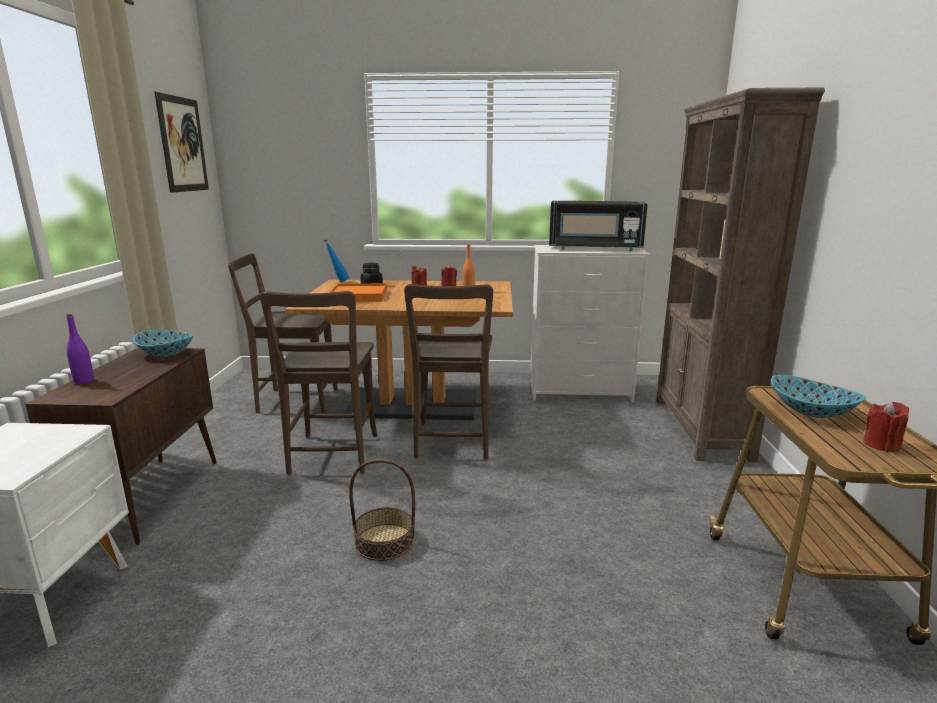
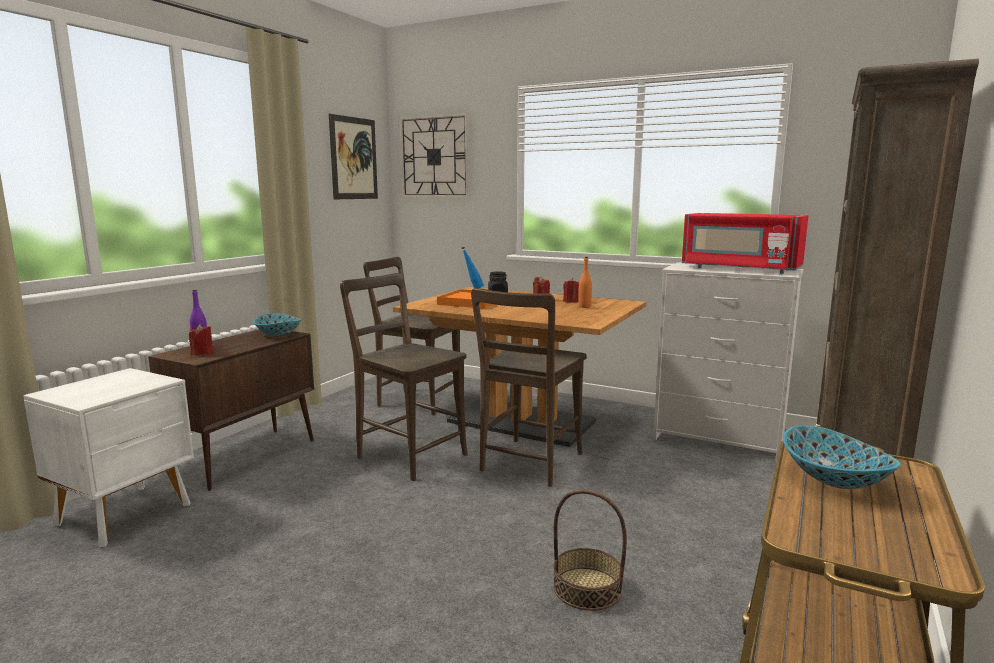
camera: 25 degrees right, 5 degrees down
(271, 143) = (434, 157): none -> wall clock
(332, 456) = (408, 454): brown chair -> brown chair turned 105 degrees clockwise
(384, 542) = (388, 538): basket -> basket (586, 588)
(594, 248) = (739, 269): black microwave -> red microwave
(881, 445) = (880, 533): red candle -> red candle (202, 353)

